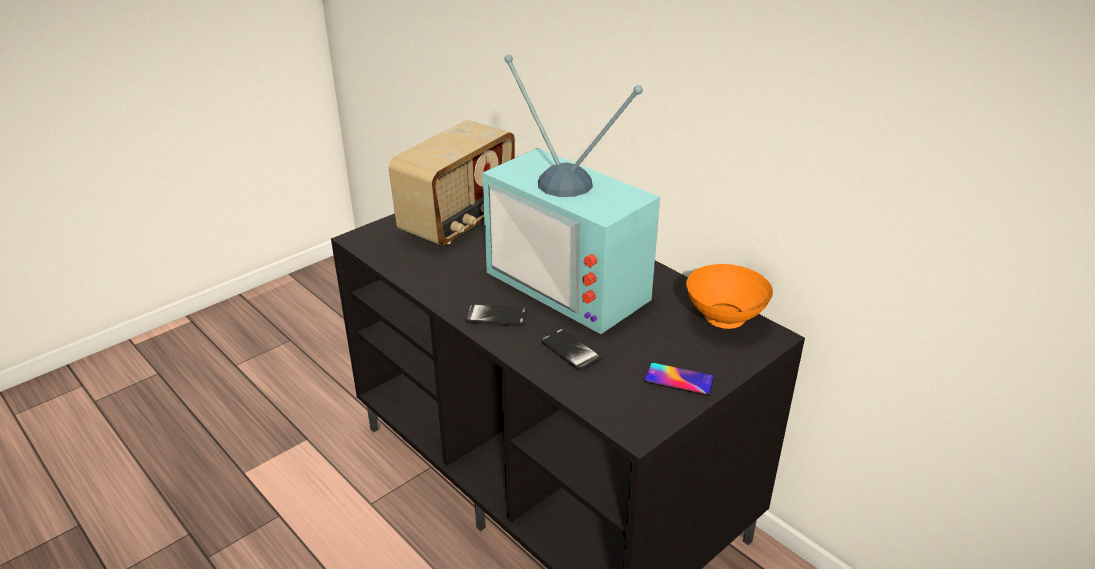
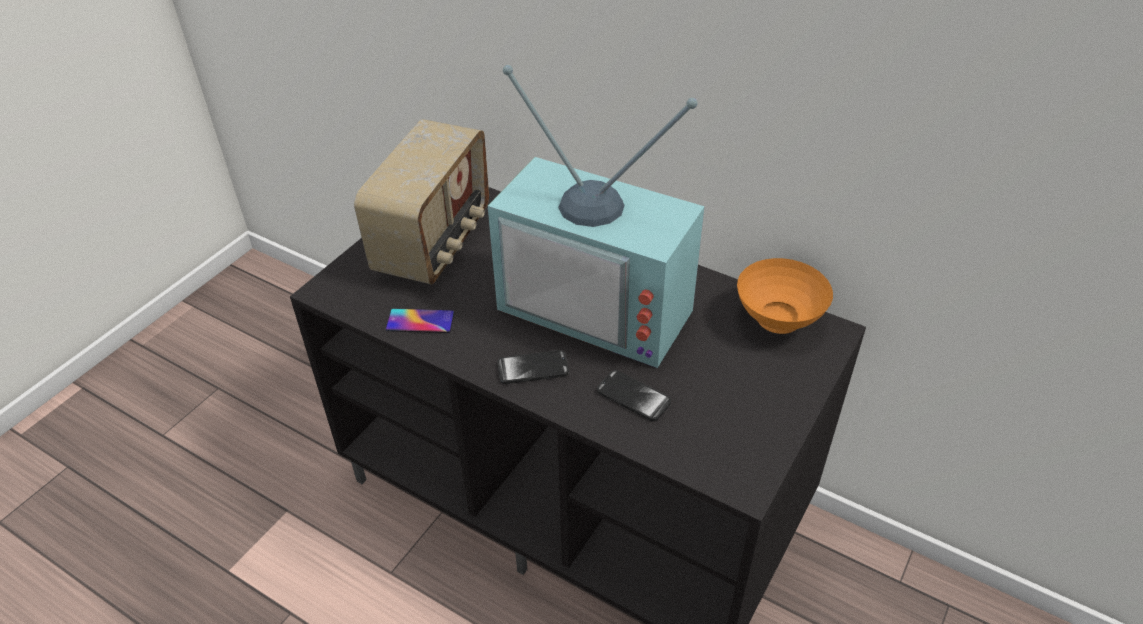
camera: 15 degrees left, 10 degrees up
(679, 379) = (762, 409): phone -> phone (420, 321)

